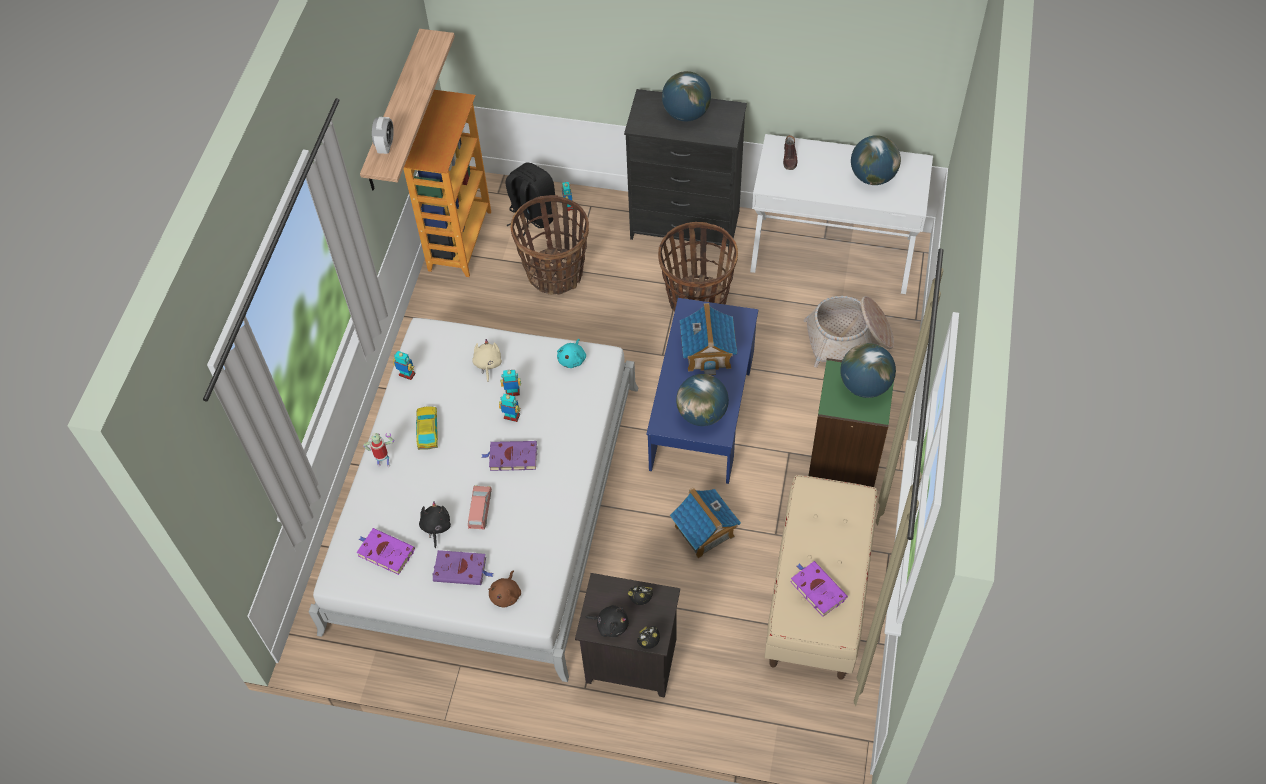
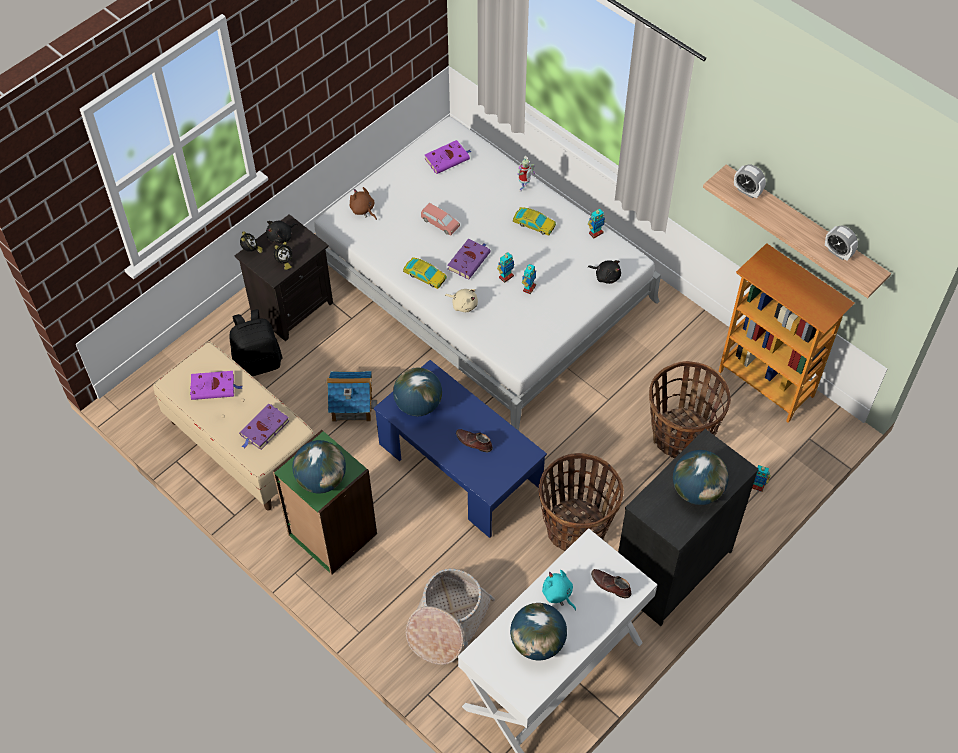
camera: 120 degrees right, 0 degrees up
(419, 65) = (838, 252): none -> alarm clock
(436, 527) = (446, 194): black plush toy -> black plush toy (606, 276)
(461, 569) = (401, 194): purple book -> purple book (264, 429)
(487, 364) = (568, 285): beige plush toy -> beige plush toy (463, 304)
(532, 216) = (762, 451): black backpack -> black backpack (258, 362)
(556, 485) = (425, 275): none -> toy car
(572, 359) = (532, 341): turquoise plush toy -> turquoise plush toy (558, 594)
(708, 352) = (473, 442): toy house -> brown shoe

